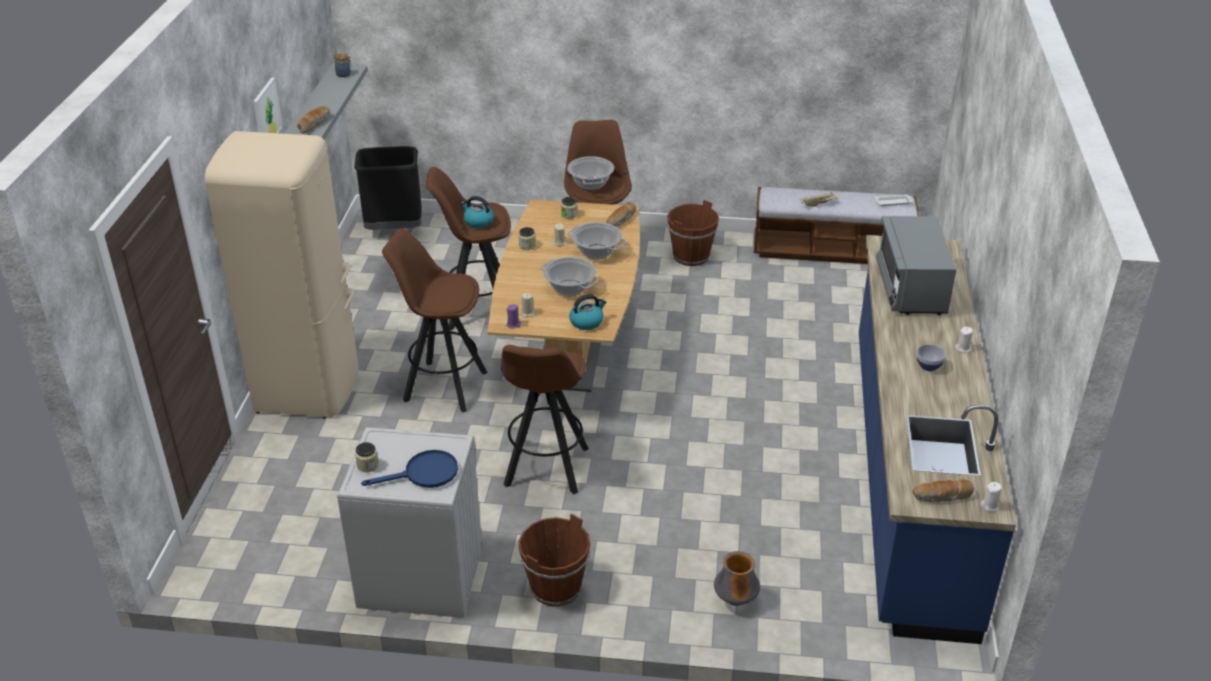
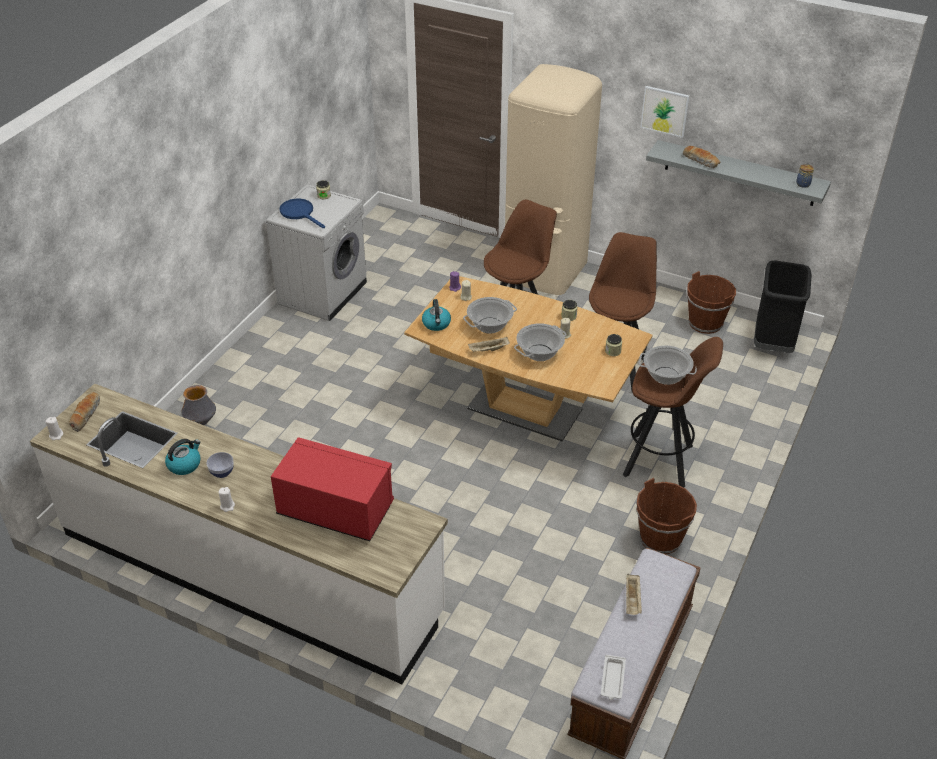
camera: 110 degrees right, 5 degrees up
(424, 474) = (300, 213): blue frying pan -> blue frying pan turned 135 degrees clockwise
(478, 222) = (619, 295): kettle -> kettle (184, 464)
(545, 468) = (390, 365): brown stool -> none
(555, 587) = (274, 345): brown bucket -> brown bucket (705, 323)
(611, 281) = (488, 350): none -> beige tray
(621, 220) = (589, 381): bread -> none
(908, 474) = (250, 572): blue counter -> white counter
(910, 289) = (335, 510): grey microwave -> red microwave

